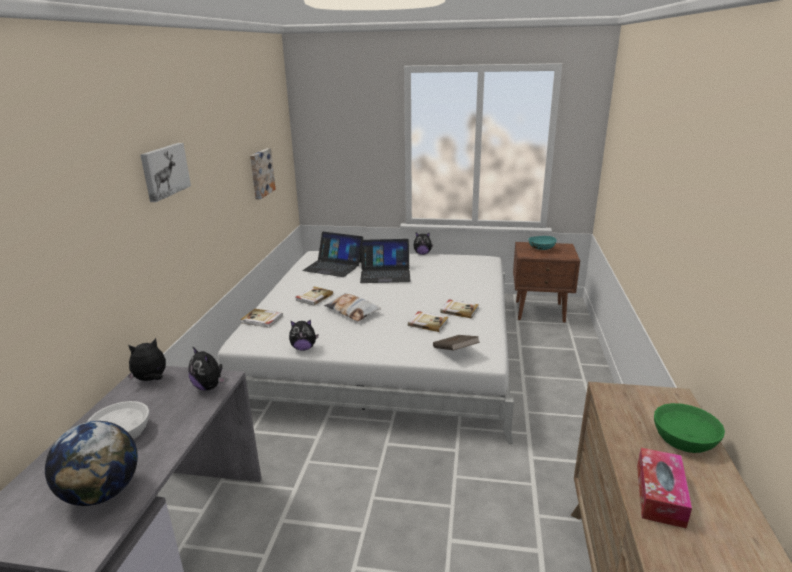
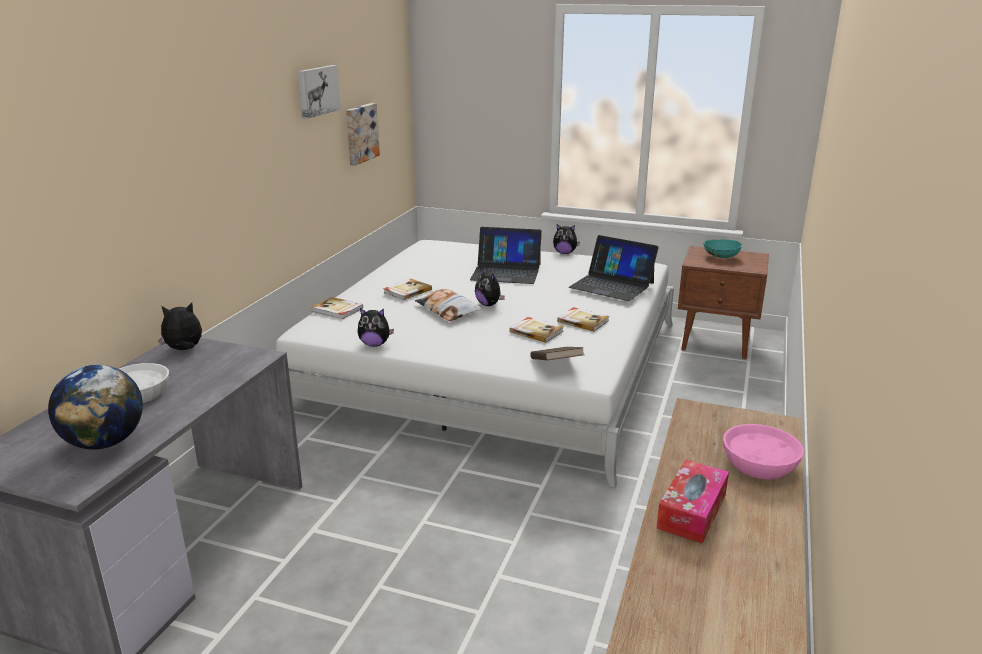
camera: 10 degrees right, 0 degrees up
(164, 171) = (226, 117): picture -> picture (317, 91)
(209, 387) = (243, 362): plush toy -> plush toy (489, 304)
(333, 266) = (445, 259): laptop -> laptop (612, 285)
(683, 437) = (758, 463): green bowl -> pink bowl

